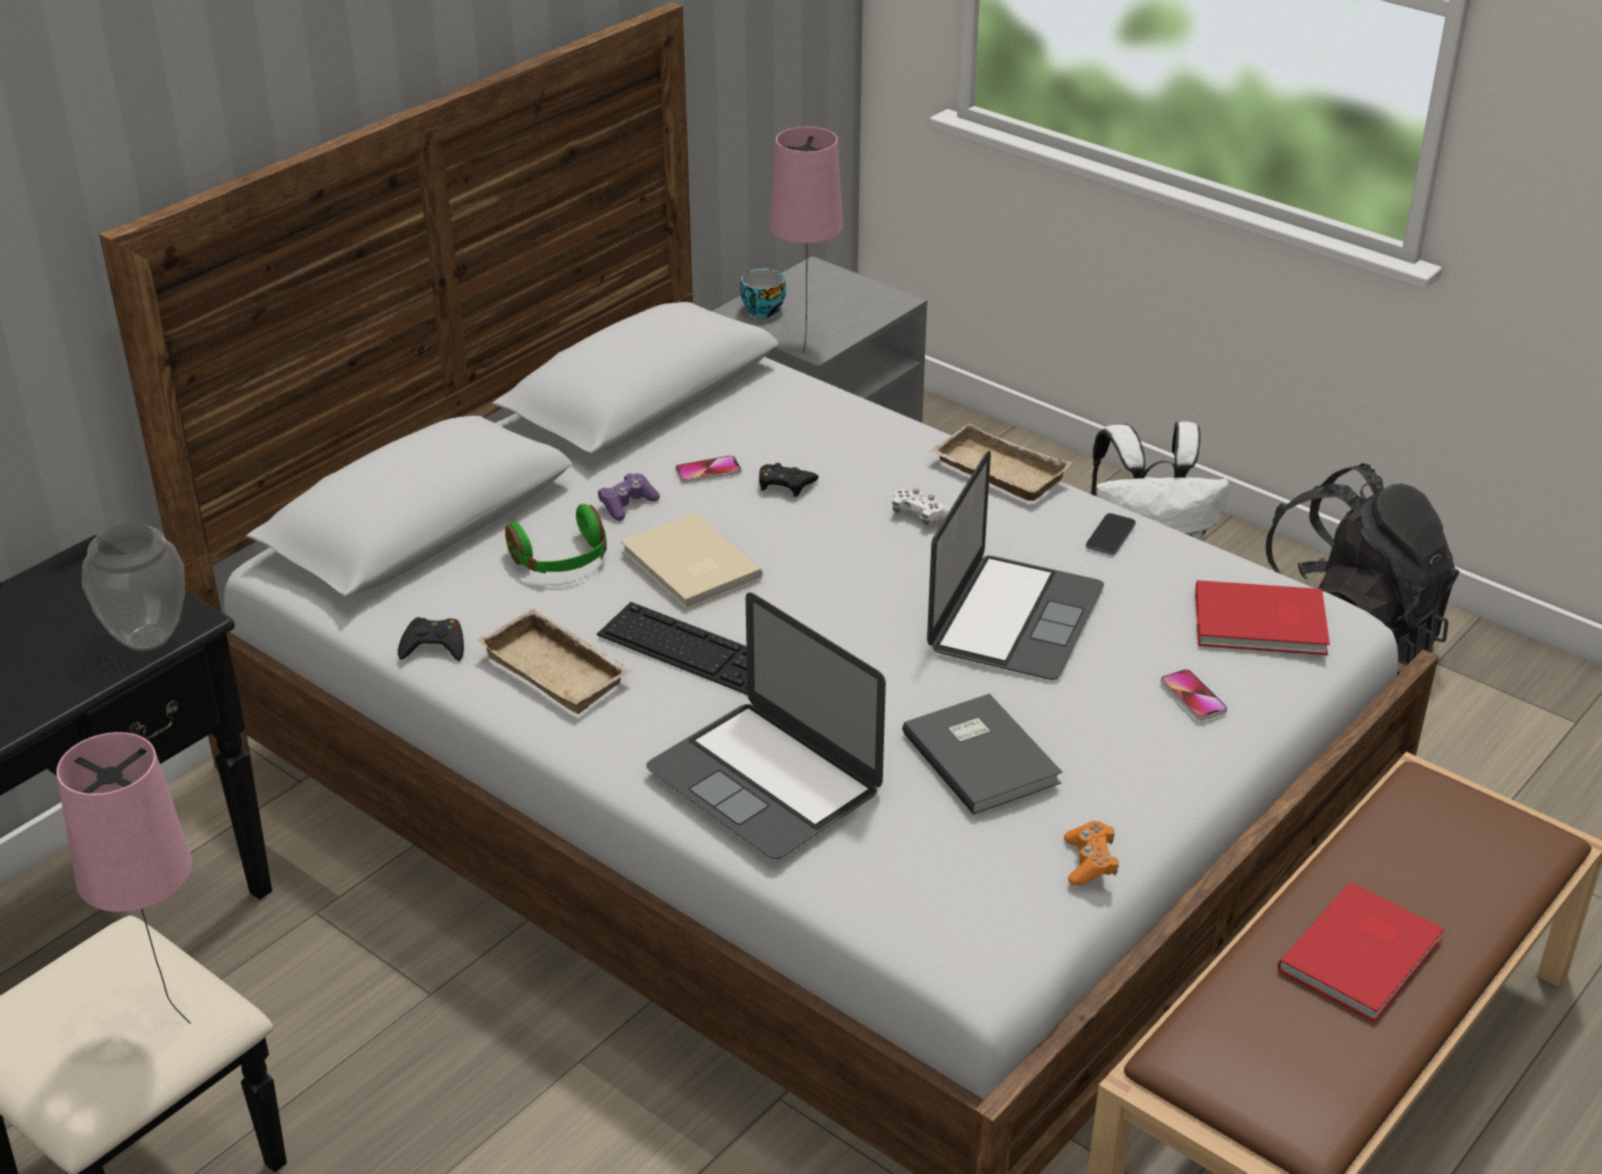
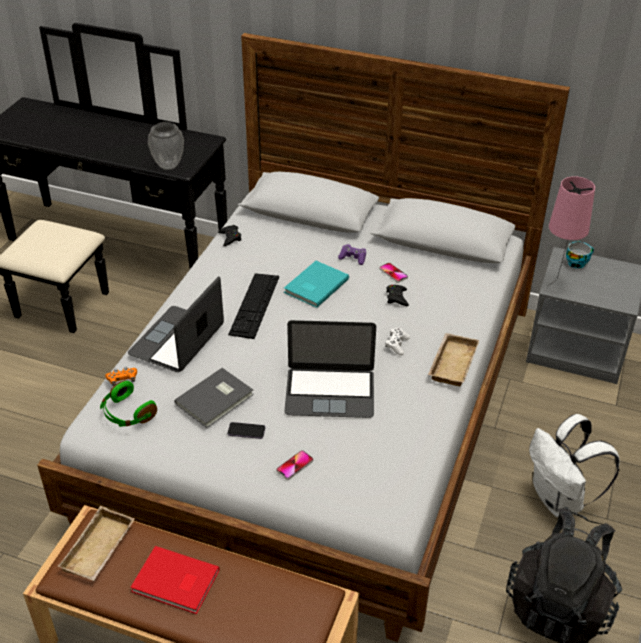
camera: 70 degrees right, 5 degrees up
(169, 1012) = (53, 255): pink table lamp -> none
(560, 669) = (229, 271): beige tray -> beige tray (100, 550)
(561, 559) = (302, 251): green headphones -> green headphones (127, 413)
(689, 567) = (314, 285): beige book -> turquoise book
(1090, 862) = (159, 448): orange game controller -> orange game controller (122, 379)
(1110, 536) = (419, 414): phone -> phone (246, 431)
(1262, 624) = (369, 484): red book -> none

